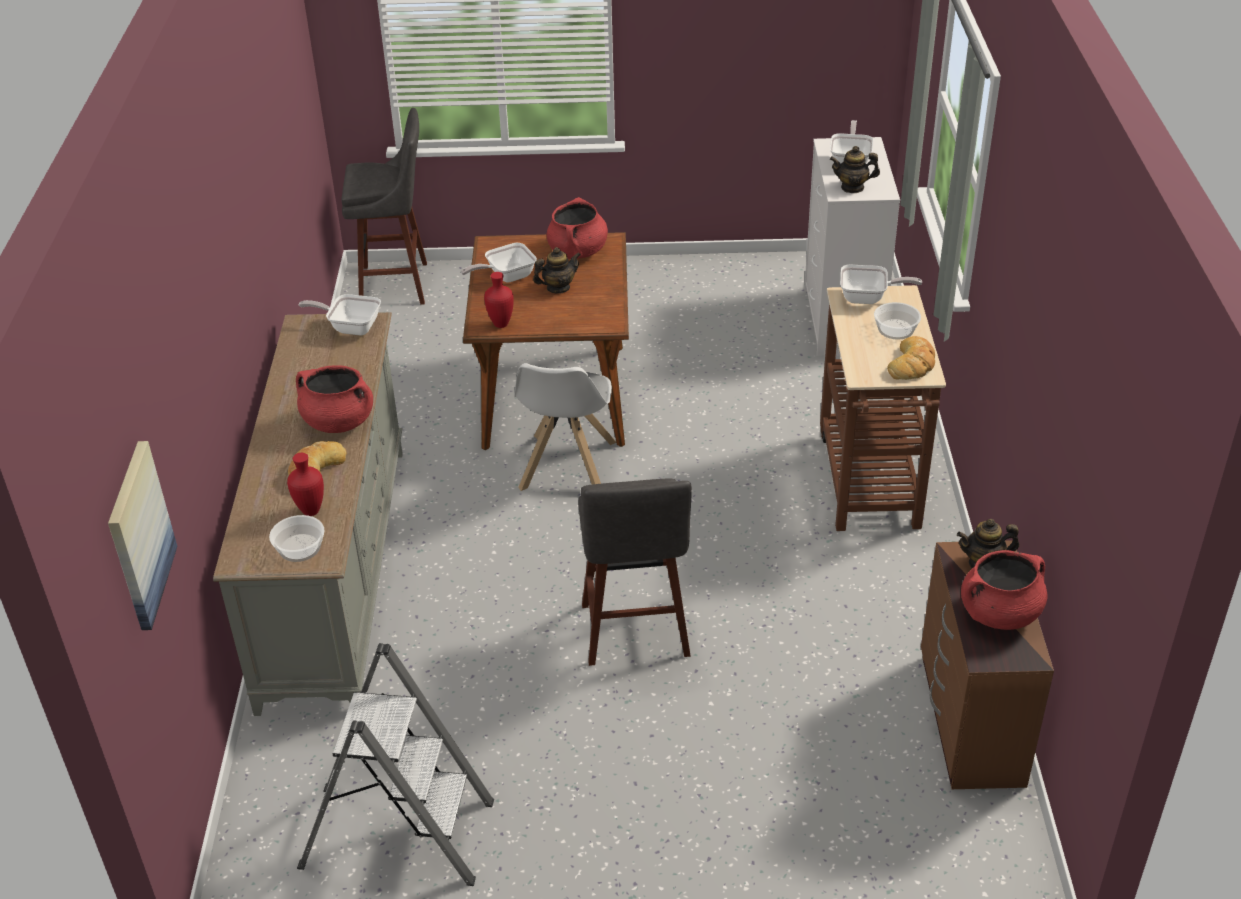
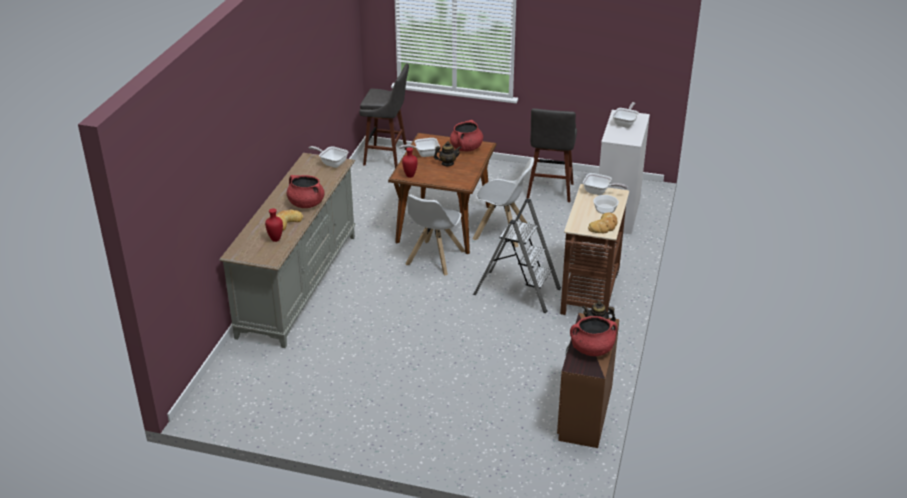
camera: 15 degrees right, 5 degrees down
(139, 535) = (177, 220): picture -> none
(299, 547) = (263, 253): bowl -> none
(395, 832) = (278, 400): grey step ladder -> grey step ladder (516, 290)
(634, 634) = (432, 340): grey stool -> grey stool (549, 192)
(665, 392) = (502, 232): none -> chair
(852, 187) = (618, 136): teapot -> none

